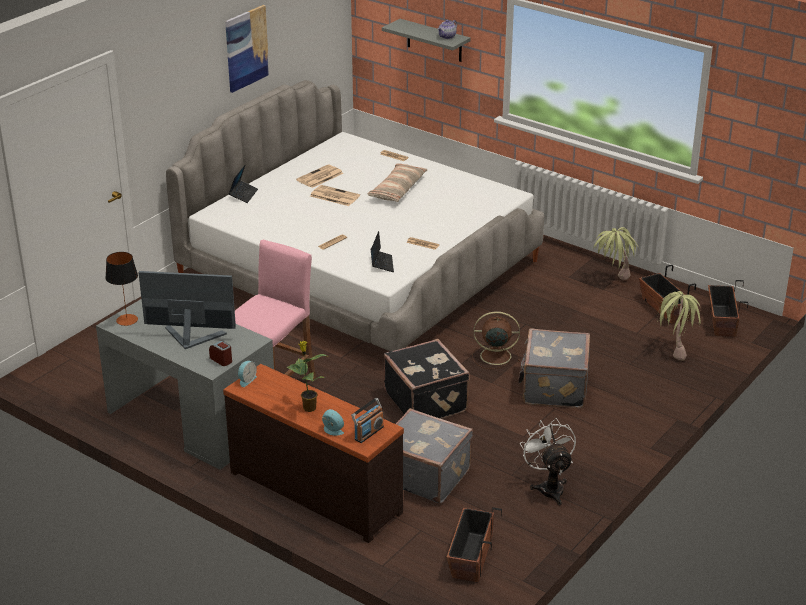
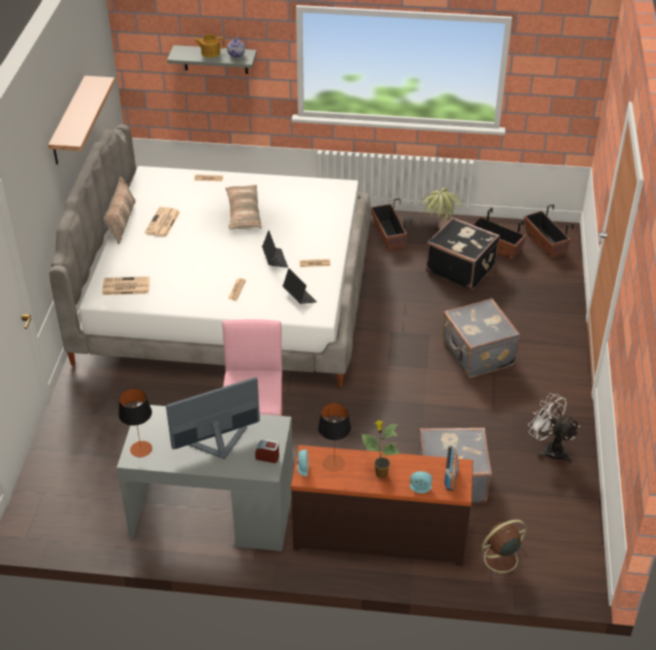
camera: 30 degrees left, 10 degrees up
(243, 195) = (110, 265): laptop -> laptop (275, 259)
(246, 48) = (69, 121): picture -> shelf
(276, 386) = (334, 463): none -> table lamp
(285, 167) = (121, 221): none -> pillow
(334, 196) = (194, 239): newspaper -> newspaper (125, 286)
(425, 30) = (210, 53): none -> teapot
(426, 401) = (392, 407): black suitcase -> black suitcase (460, 267)
(471, 557) = (548, 541): planter -> planter (388, 236)
(494, 356) = (408, 341): brown fan -> brown fan (499, 559)
(674, 350) = (534, 283): potted plant -> none

